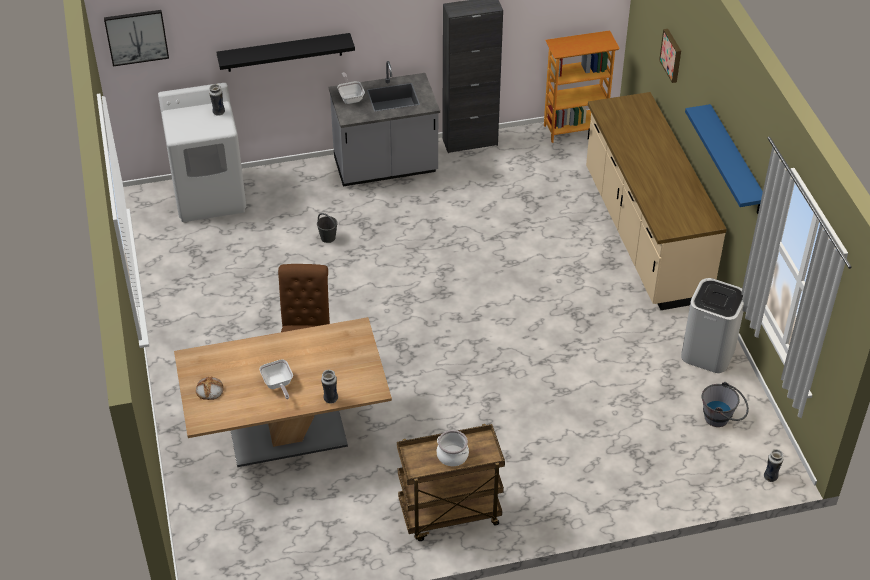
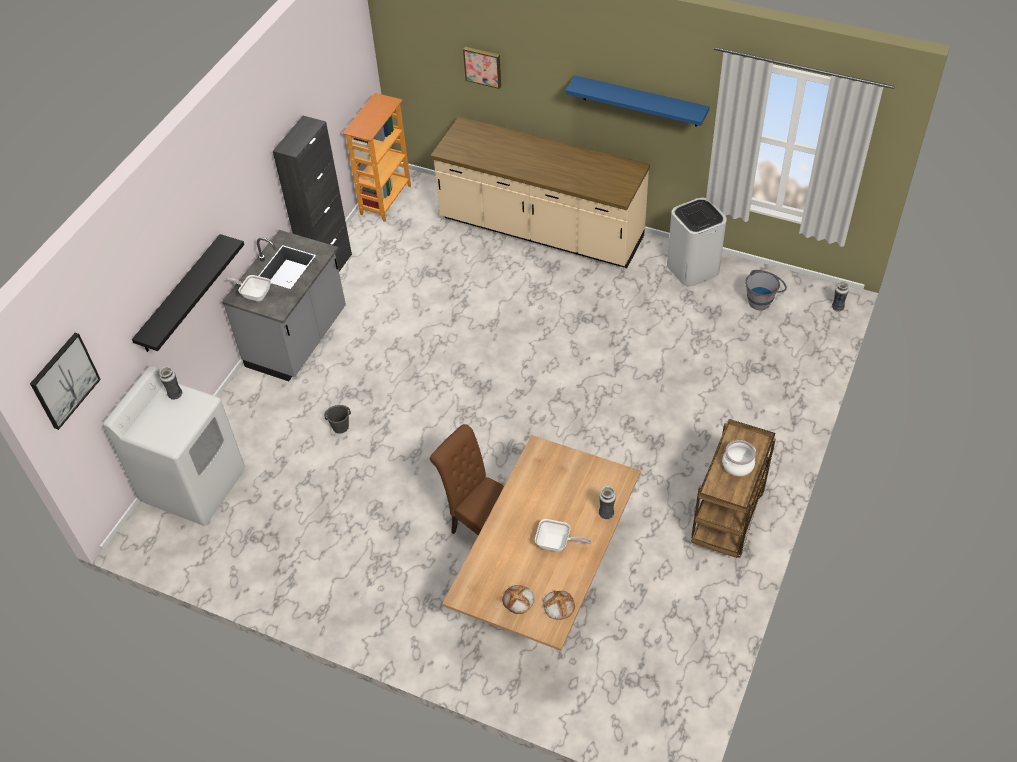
camera: 50 degrees left, 5 degrees up
(223, 414) = (558, 606): none -> bread

